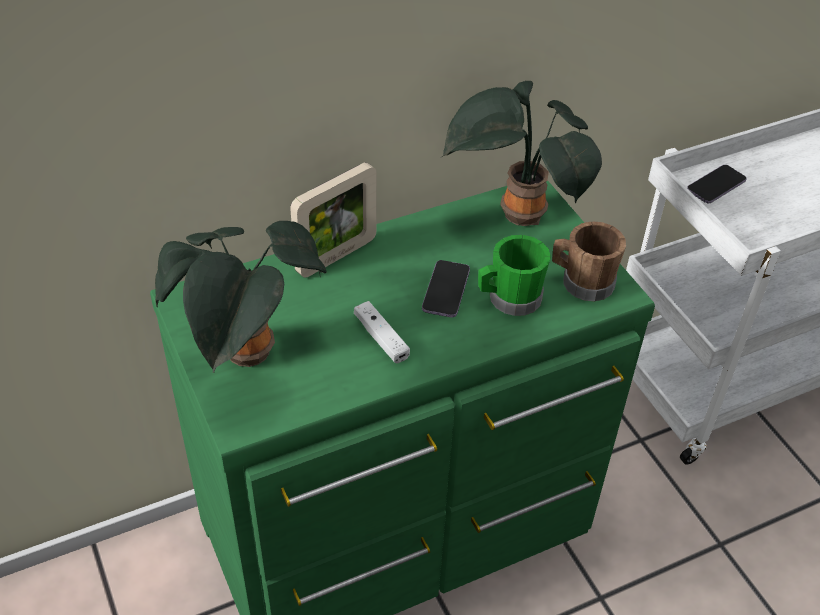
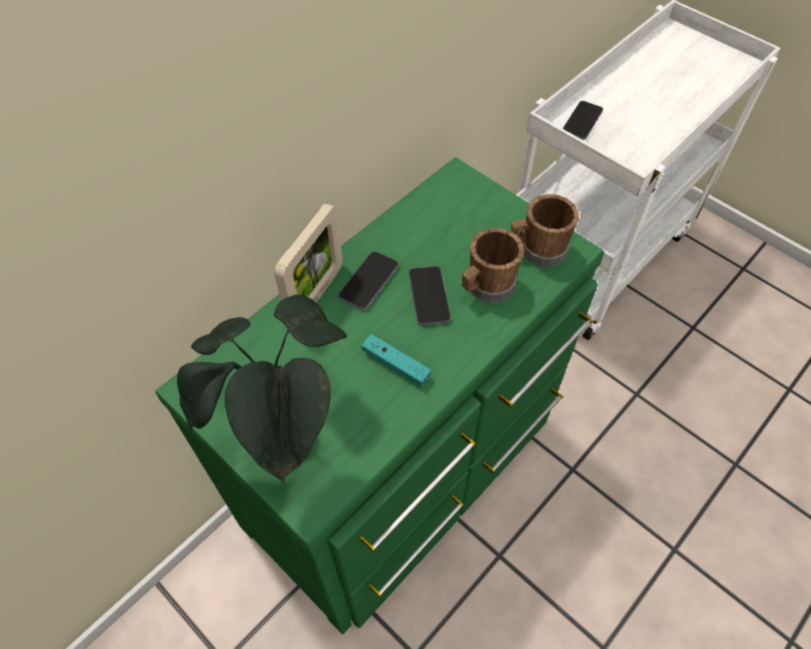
camera: 20 degrees left, 10 degrees up
(381, 338) = (395, 365): white game controller -> turquoise game controller
(393, 260) = (369, 282): none -> phone
(509, 299) = (486, 287): green mug -> brown mug
(516, 215) = (453, 203): potted plant -> none

